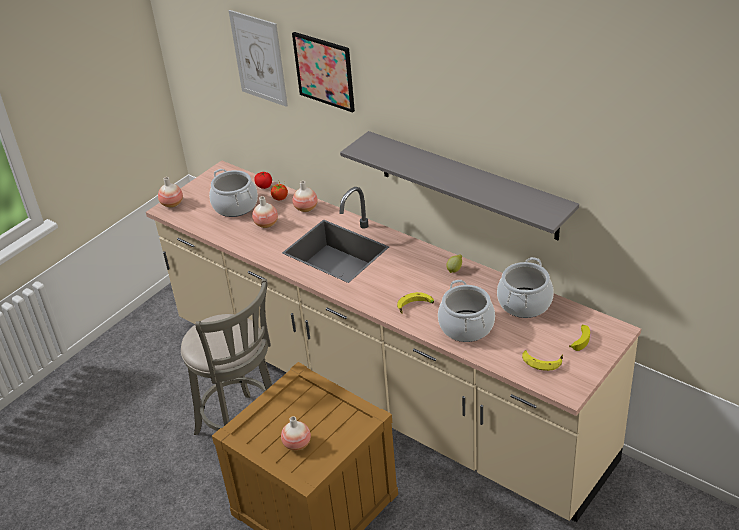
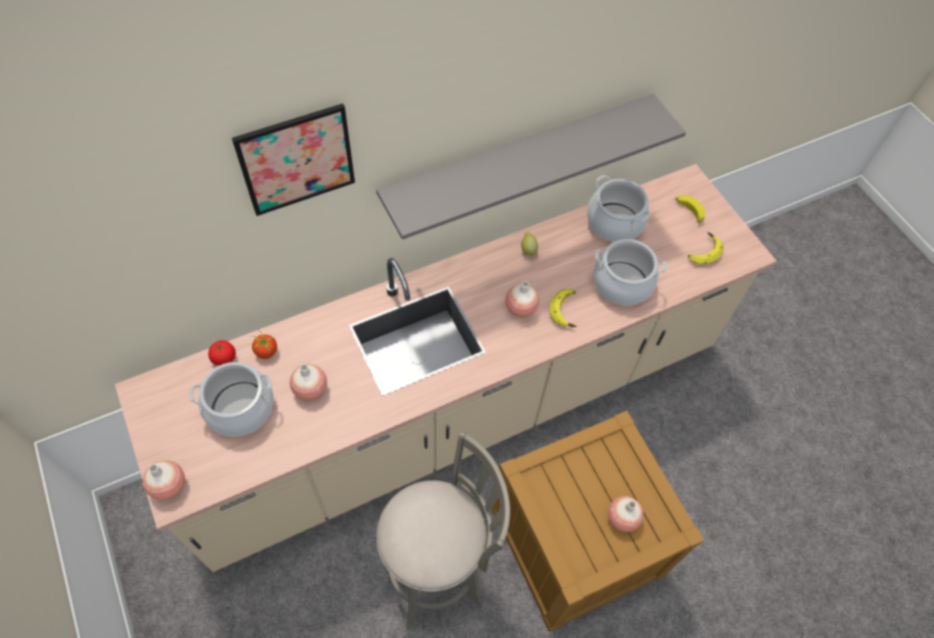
camera: 70 degrees left, 20 degrees up
(259, 58) = (160, 215): picture -> none
(306, 208) = (312, 333): vase -> vase (520, 307)

